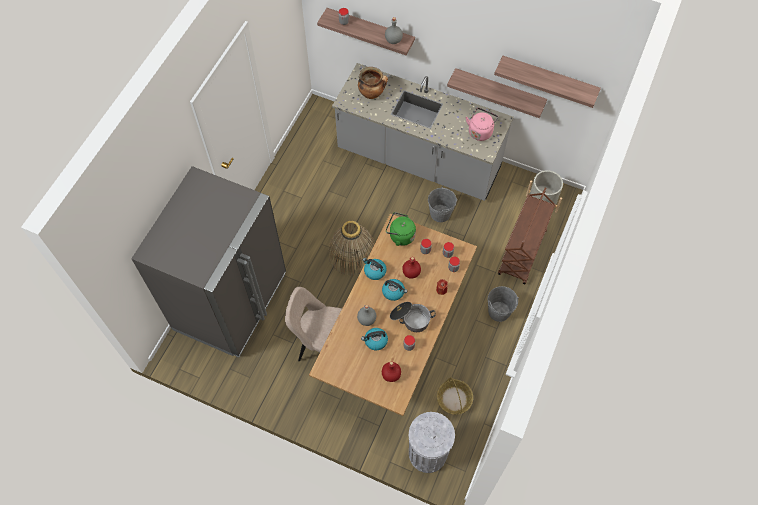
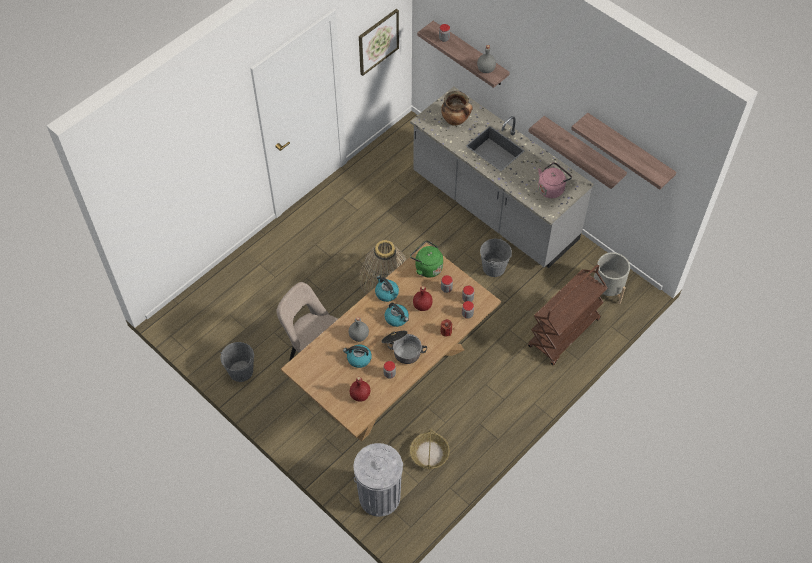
camera: 20 degrees right, 5 degrees down
(231, 302) = (246, 288): grey fridge -> none
(282, 41) = (378, 41): none -> picture
(499, 311) = (513, 383): grey bucket -> grey bucket (241, 371)

